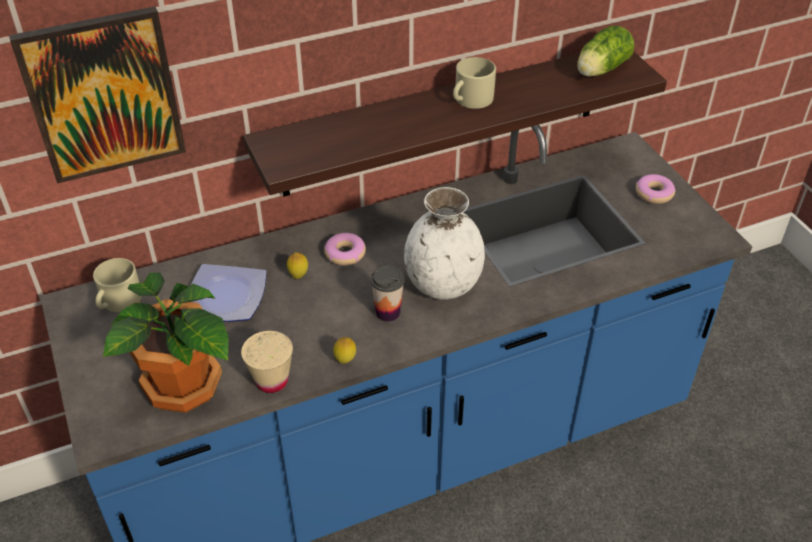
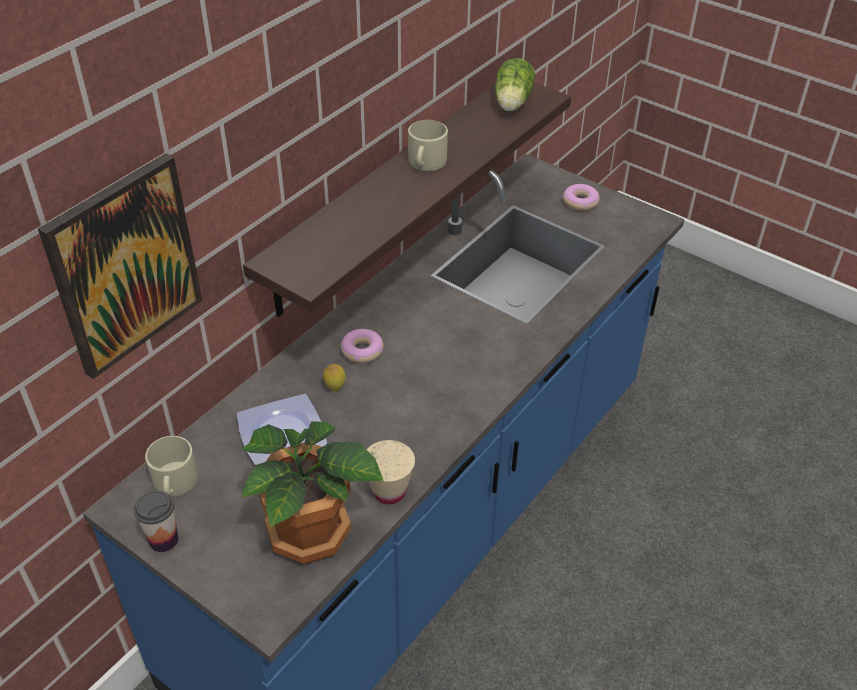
camera: 30 degrees left, 0 degrees up
(345, 360) = (440, 445): lemon -> none
(388, 312) = (443, 387): cup -> cup (163, 540)
(443, 284) = (470, 343): white vase -> none

